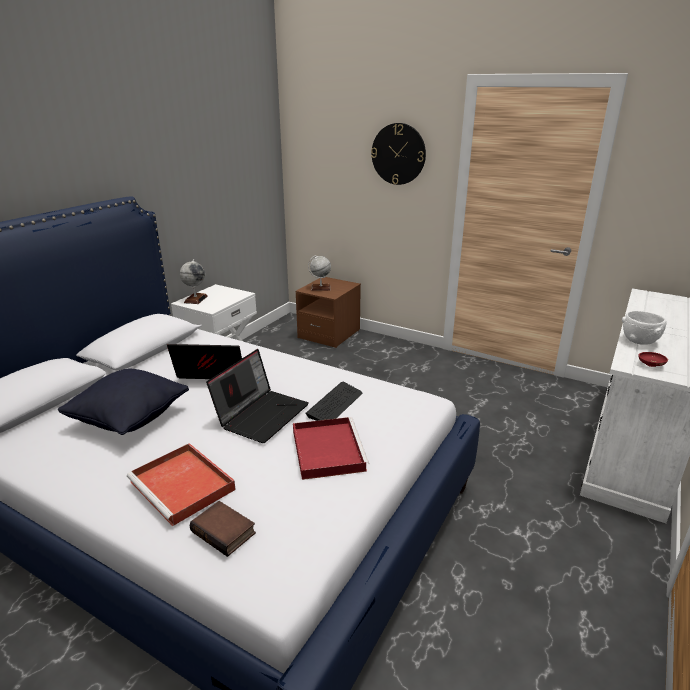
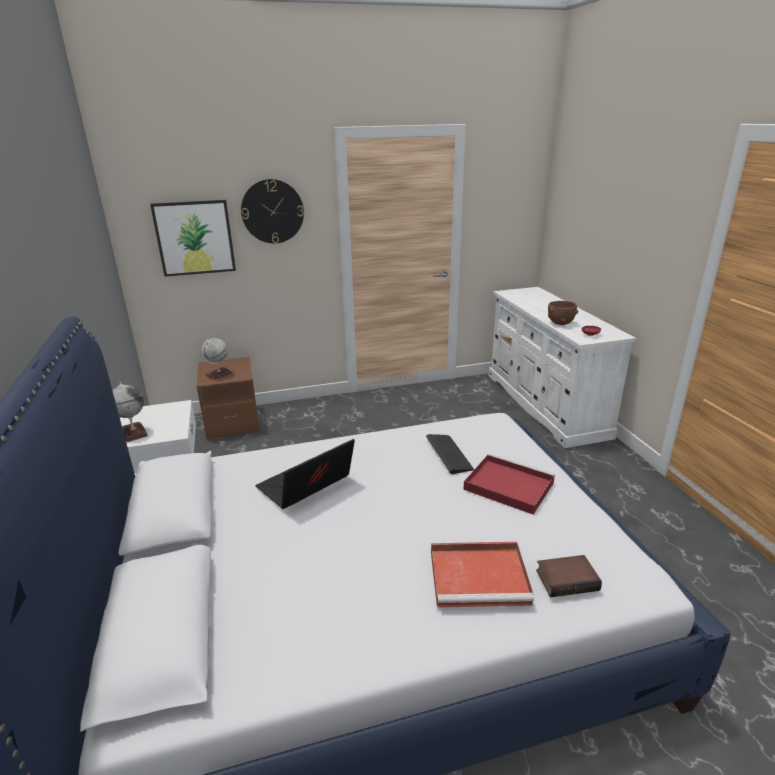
camera: 45 degrees left, 0 degrees up
(130, 420) = (316, 570): black pillow -> none
(262, 414) = (417, 492): laptop -> none
(335, 169) = (195, 238): none -> picture
(639, 341) = (560, 323): white bowl -> brown bowl

